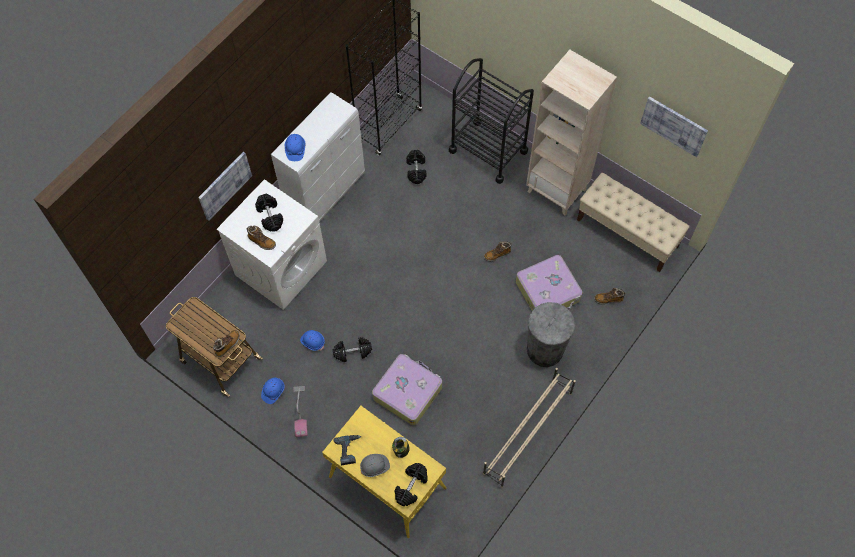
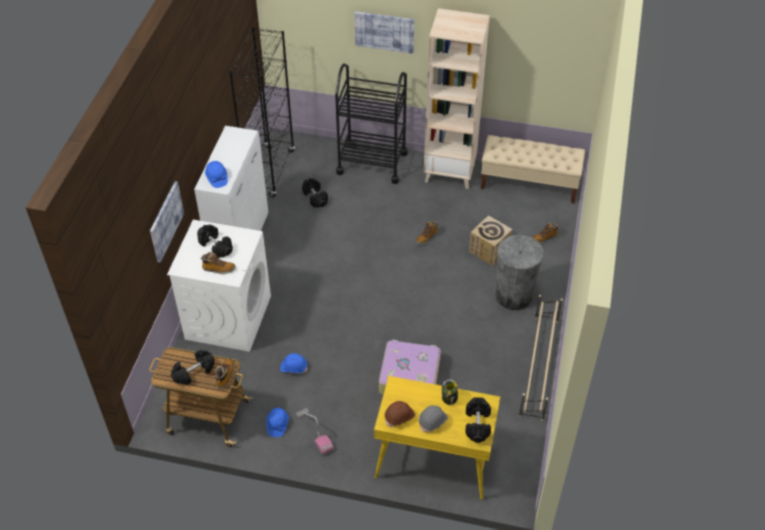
camera: 25 degrees left, 15 degrees down
(349, 450) = (399, 417): power drill -> brown hard hat
(352, 352) = (338, 362): black dumbbell -> black dumbbell (194, 372)
(548, 291) = (489, 250): suitcase -> cardboard box
(674, 125) = (552, 43): picture -> picture (384, 31)

